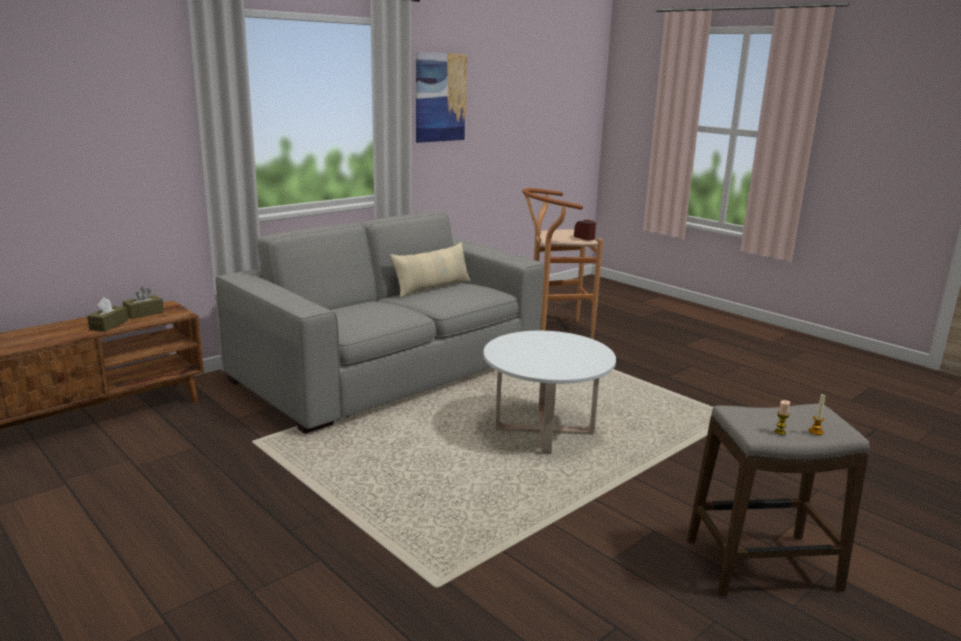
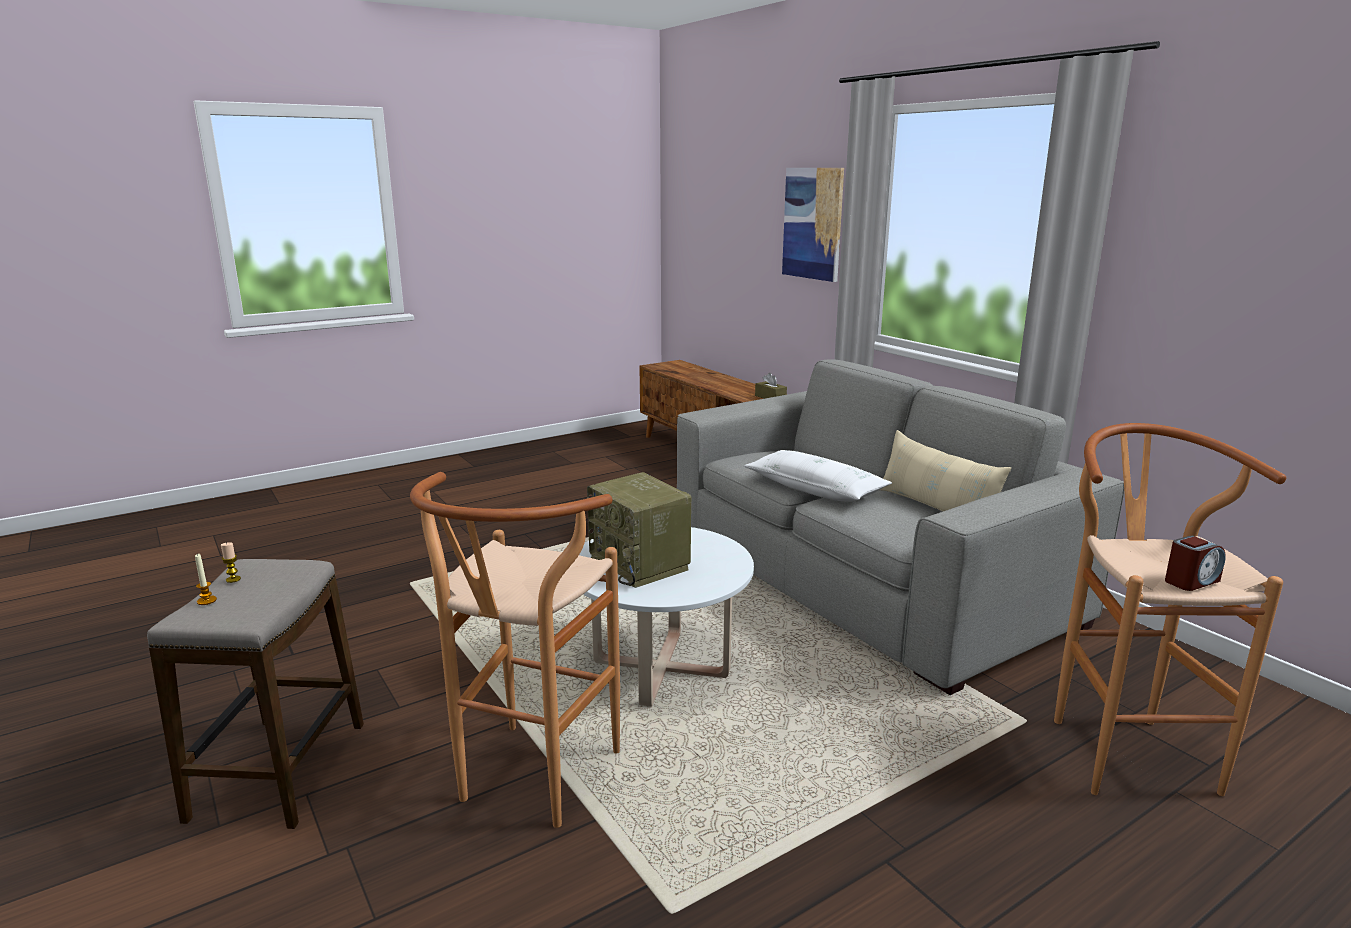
camera: 100 degrees right, 0 degrees up
(109, 325) = (738, 392): brown tissue box -> none
(412, 309) = (815, 489): none -> white pillow
(440, 97) = (1219, 227): picture -> picture (813, 223)
(558, 357) = (641, 564): none -> radio
(690, 462) = (530, 784): none -> brown stool

